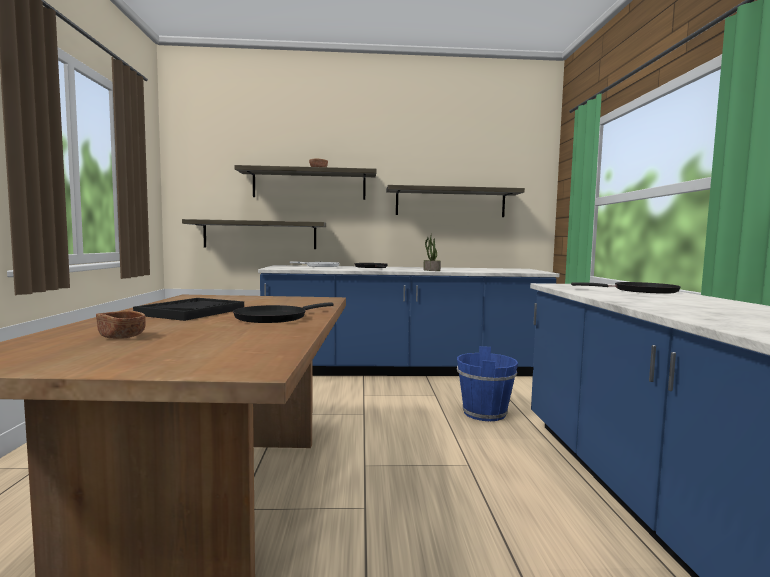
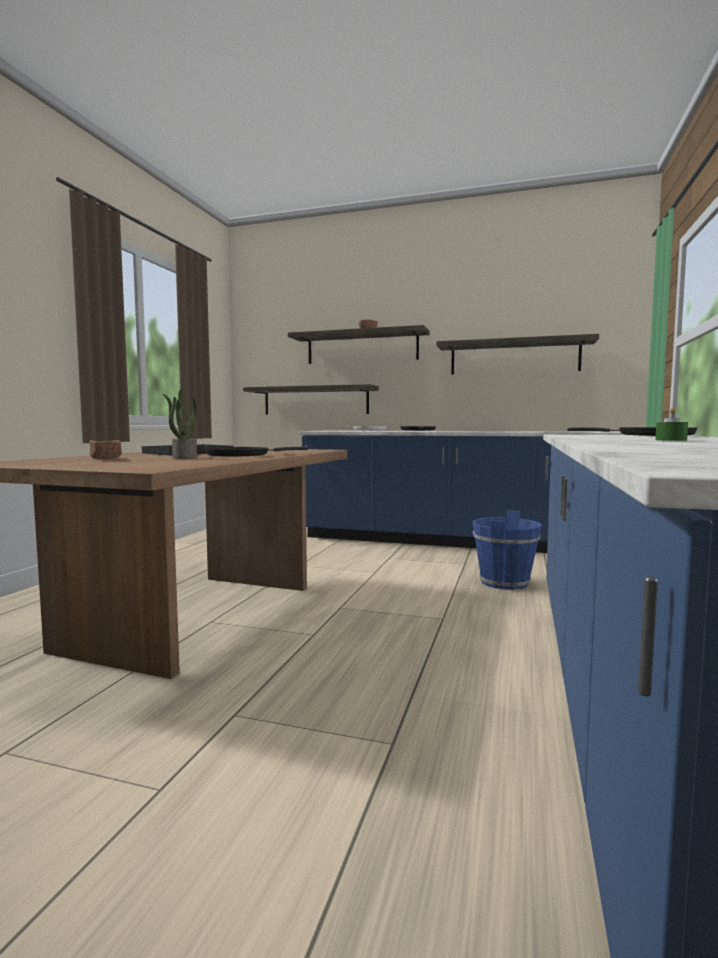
camera: 20 degrees right, 0 degrees up
(431, 270) = (476, 431): potted plant -> potted plant (184, 457)
(736, 312) = (671, 440): none -> green candle

